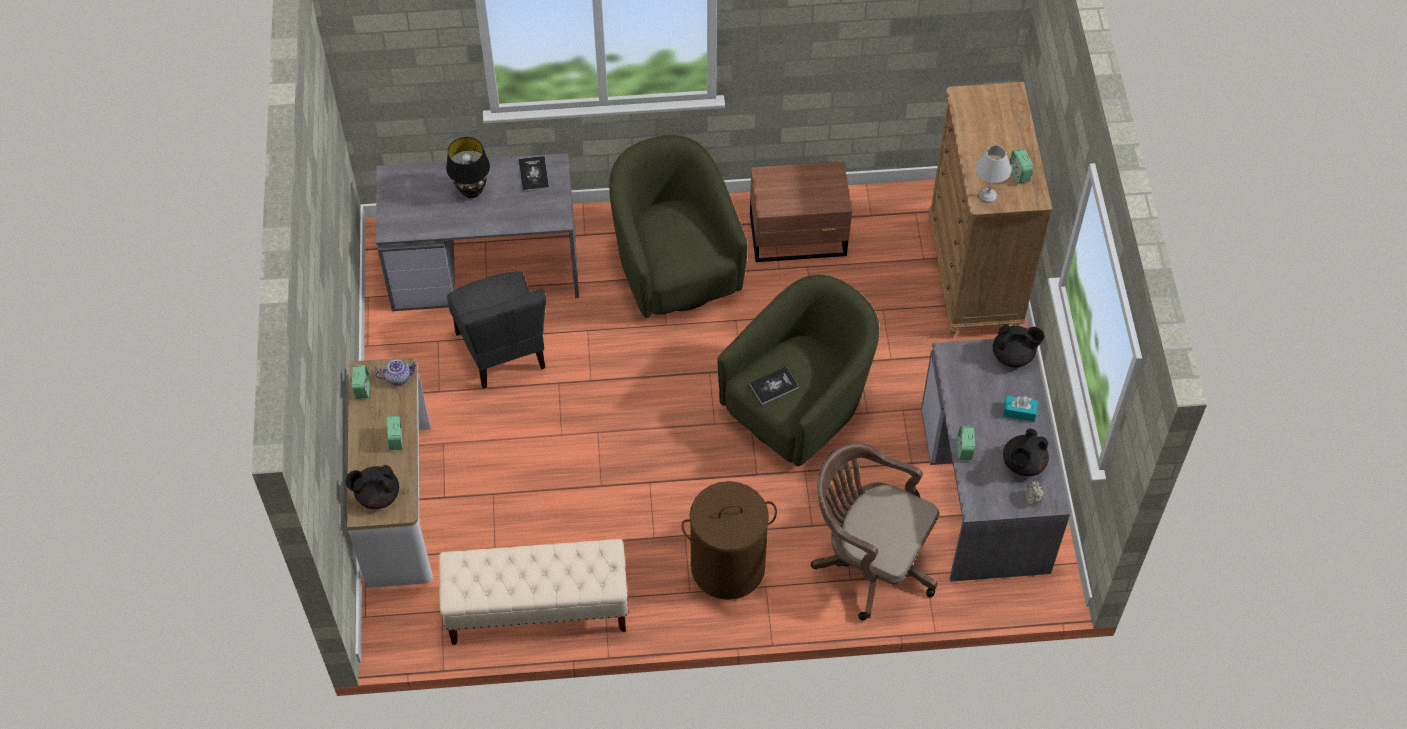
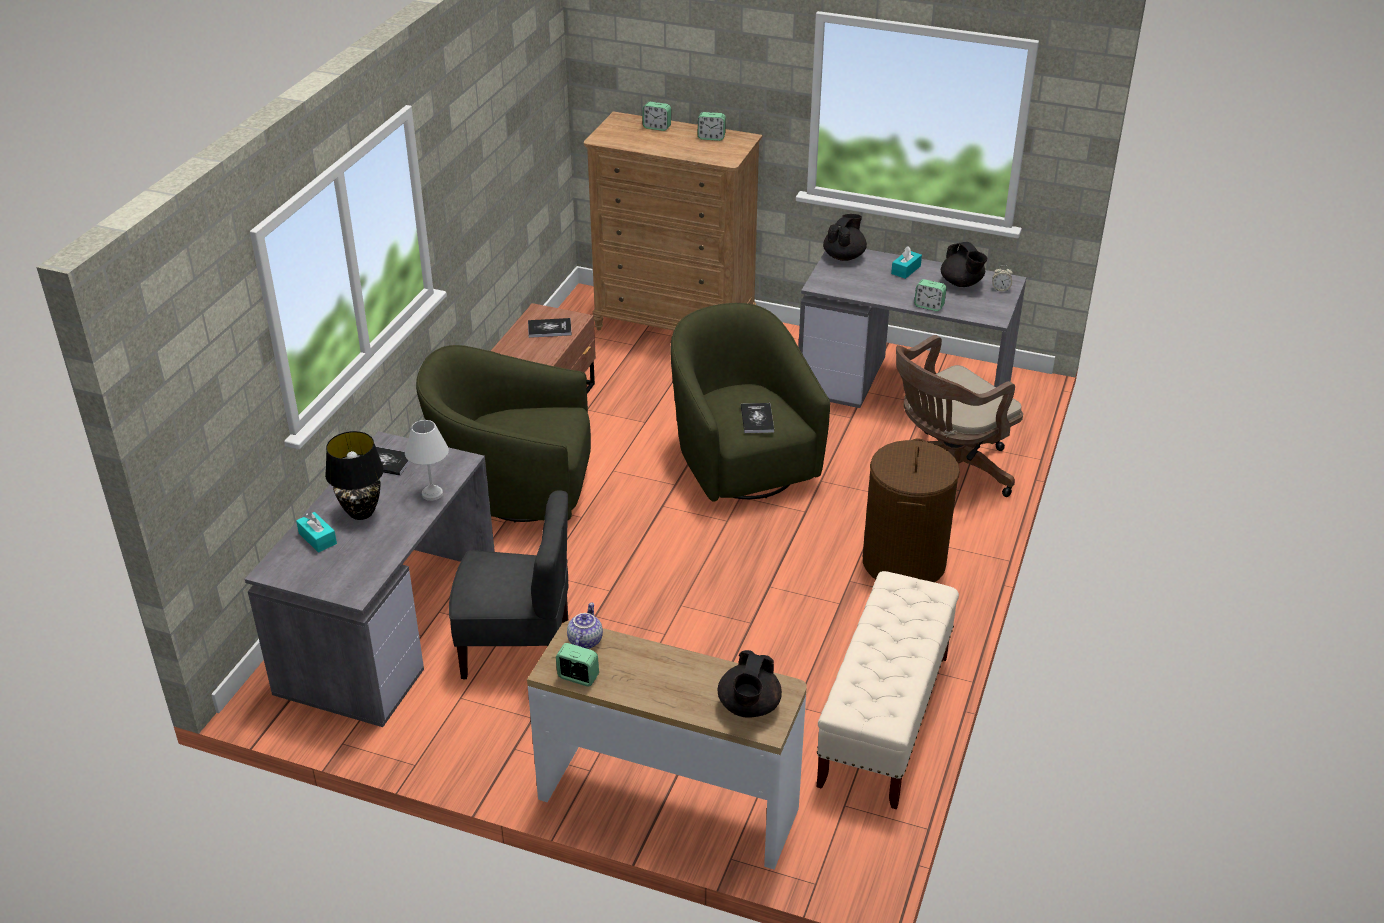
camera: 65 degrees left, 20 degrees down
(396, 439) = (675, 667): alarm clock -> alarm clock (657, 127)
(433, 182) = (317, 538): none -> turquoise tissue box
(811, 191) = (549, 329): none -> book
(988, 195) = (722, 155): white table lamp -> white table lamp (432, 493)

